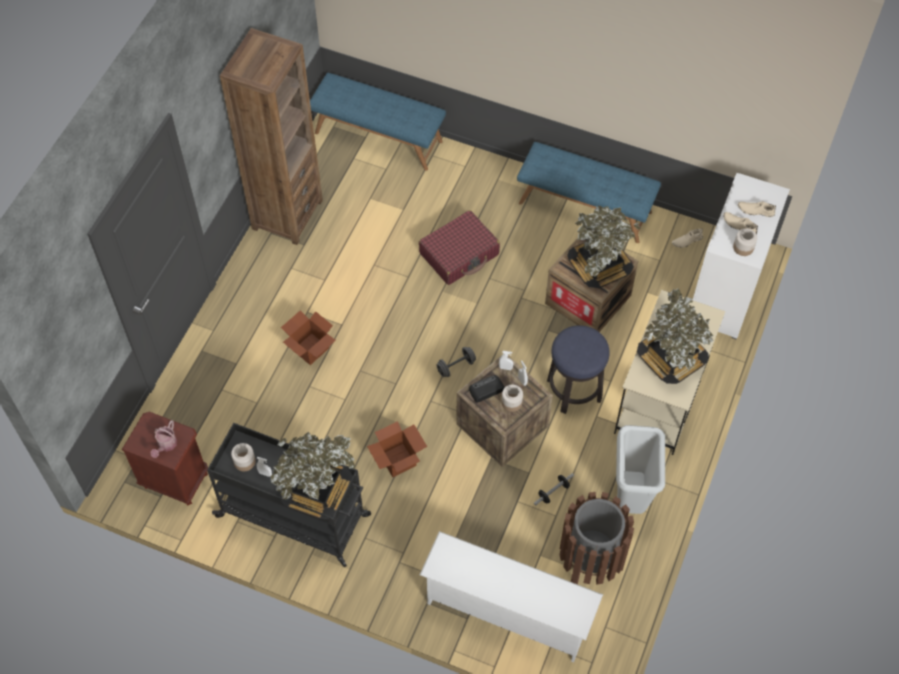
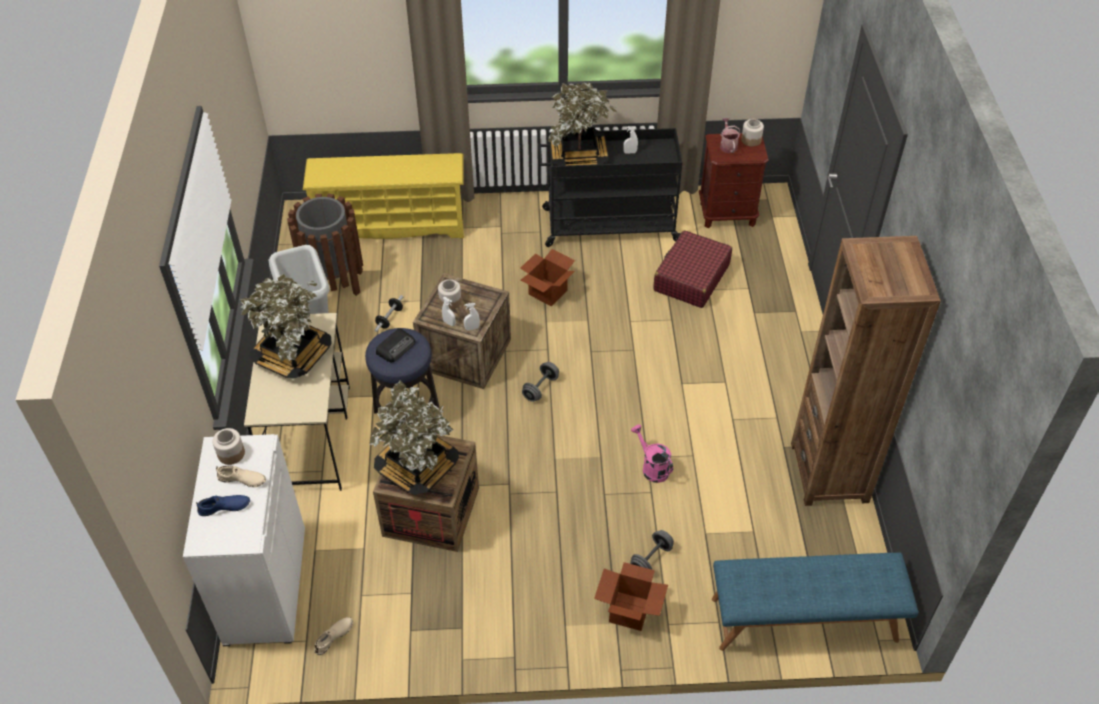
camera: 155 degrees right, 10 degrees down
(244, 462) = (653, 153): jar -> jar (751, 140)
(310, 349) = (695, 350): cardboard box -> cardboard box (629, 611)
(409, 268) = (652, 467): none -> pink watering can
(450, 207) = (651, 559): none -> grey dumbbell
(459, 254) = (606, 505): red suitcase -> red suitcase (691, 278)
(486, 390) = (481, 303): radio -> radio (396, 347)
(507, 613) = (392, 225): white shoe rack -> yellow shoe rack
(585, 207) = (484, 631): blue bench -> none
(755, 210) = (224, 507): beige shoe -> blue shoe

